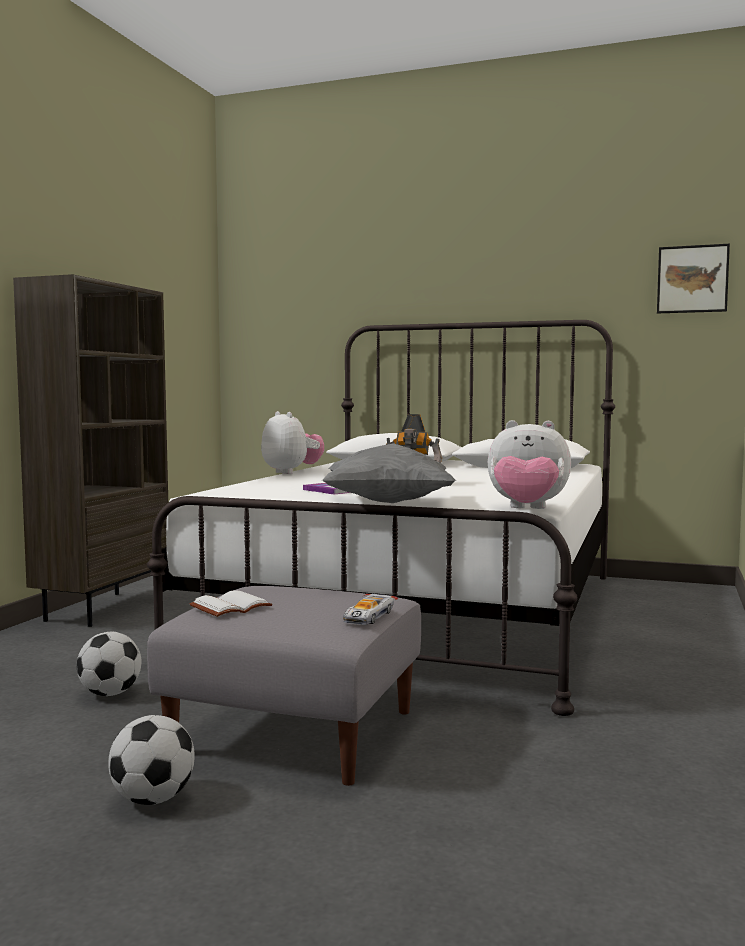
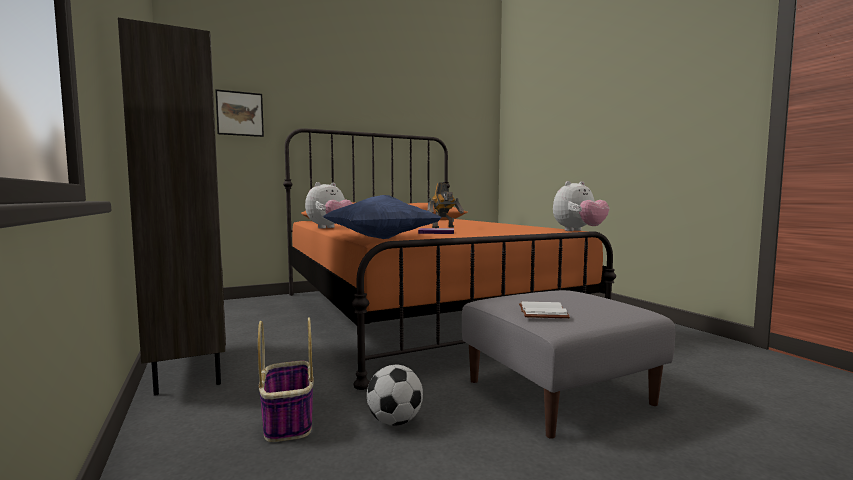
camera: 45 degrees left, 0 degrees up
(61, 665) = (288, 420): none -> basket
(153, 799) = (630, 466): football -> none
(215, 492) = (380, 238): none -> blue pillow
(291, 472) = (330, 228): plush toy -> plush toy turned 120 degrees clockwise
(368, 616) = (609, 299): toy car -> none
(388, 503) = (514, 234): grey pillow -> none
(422, 613) = (420, 313): white bed -> orange bed
(692, 279) = (478, 121): picture -> picture (240, 113)

